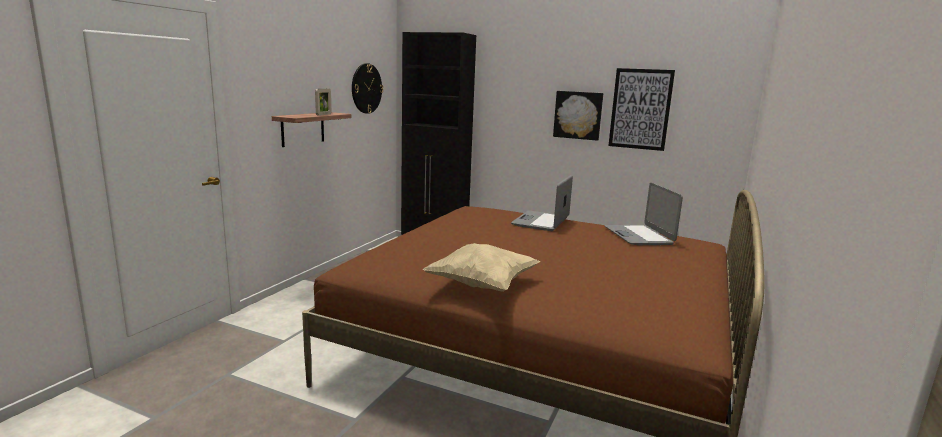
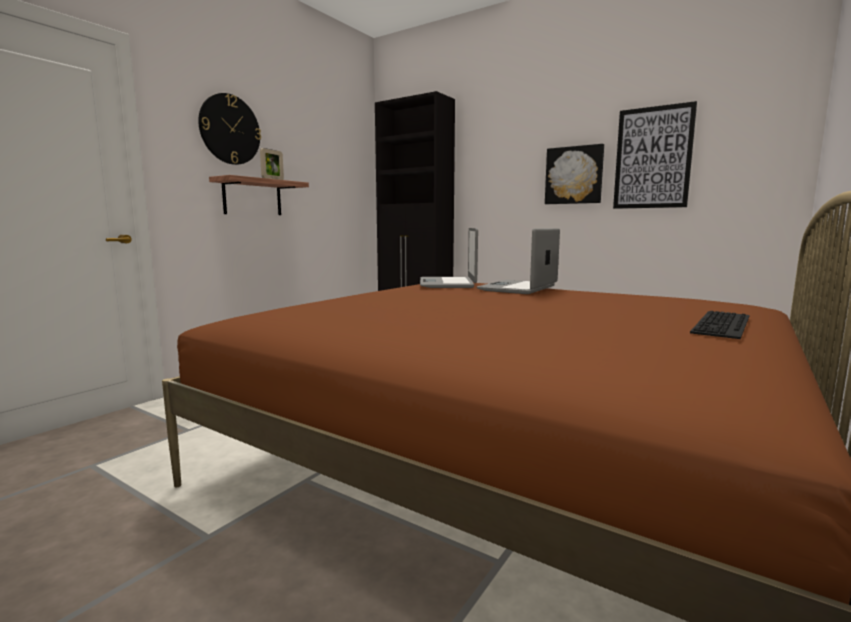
camera: 10 degrees right, 5 degrees down
(366, 88) = (337, 165): wall clock -> wall clock (230, 129)
(482, 285) = (388, 335): beige pillow -> none
(639, 236) = (652, 298): laptop -> laptop (447, 283)
(684, 269) = (725, 324): none -> keyboard

